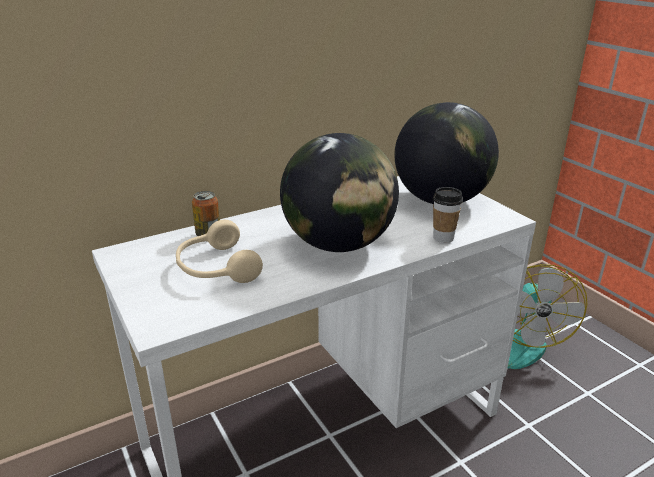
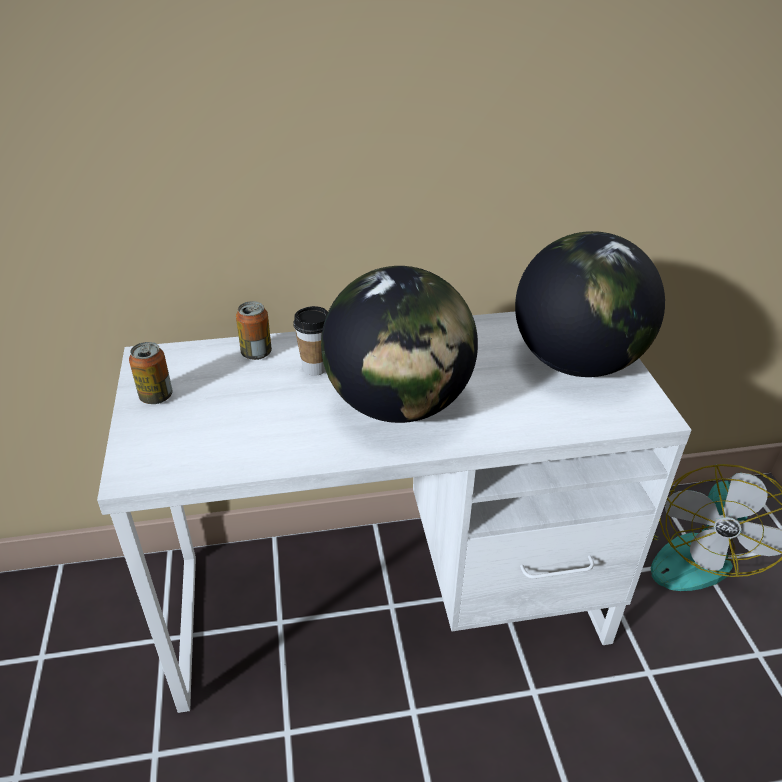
camera: 20 degrees right, 10 degrees up
(143, 275) = (156, 396): none -> can
(215, 268) = (237, 405): beige headphones -> none
(443, 238) = (539, 426): cup -> cup (315, 367)

